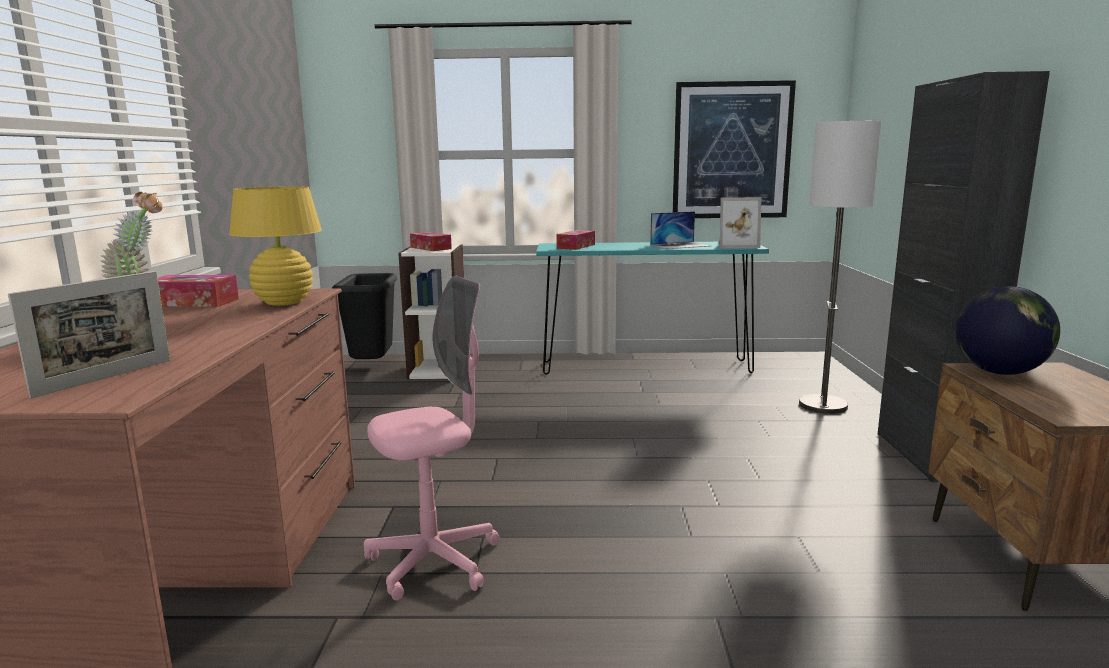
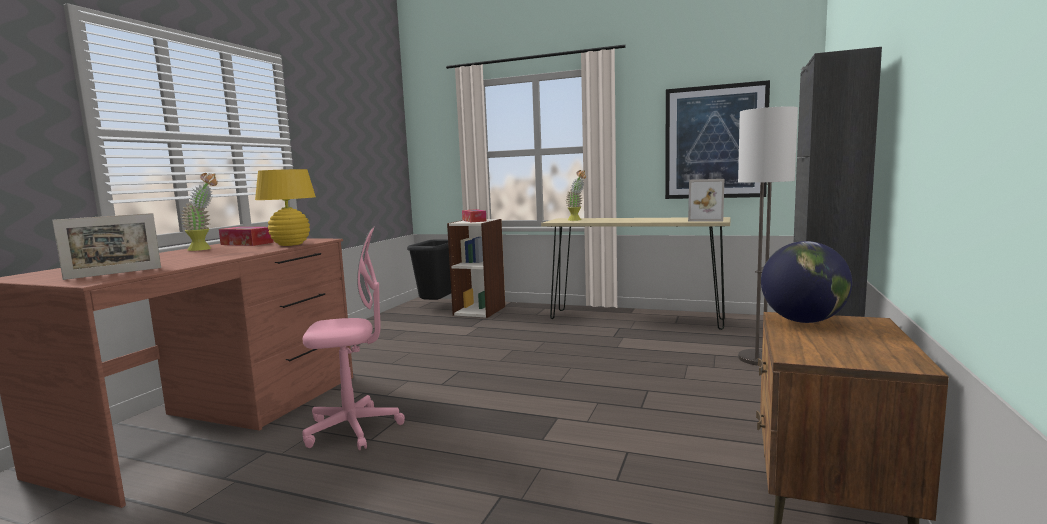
camera: 20 degrees right, 5 degrees down
(576, 246) = (577, 220): tissue box -> potted plant
(645, 367) = (634, 319): turquoise console table -> beige console table
(680, 245) = (660, 219): laptop -> none

